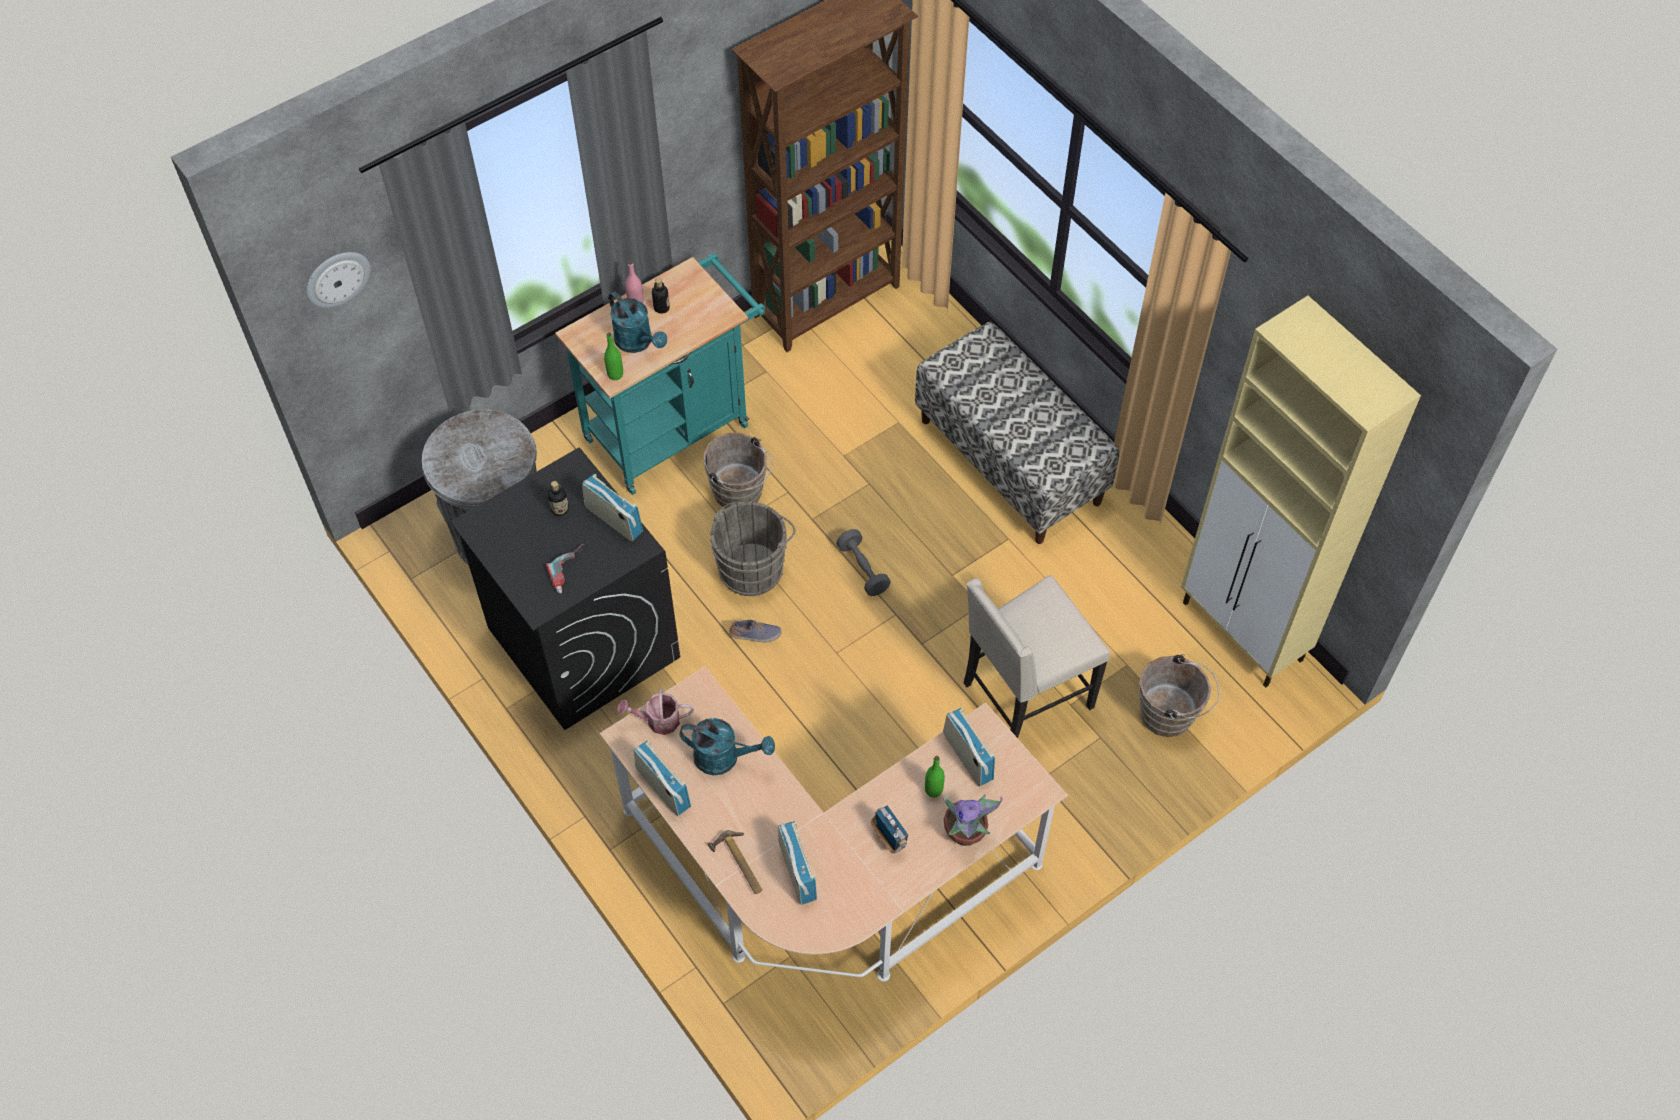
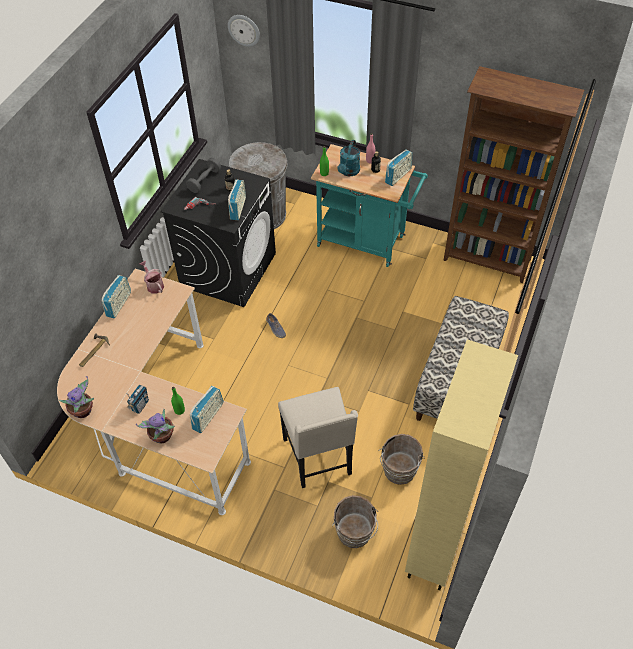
camera: 60 degrees right, 5 degrees down
(724, 758) = (148, 318): turquoise watering can -> none
(740, 493) = (349, 284): brown bucket -> brown bucket (398, 472)
(753, 566) = (312, 309): grey bucket -> none
(797, 871) = (101, 376): radio -> radio (398, 176)
(849, 923) = (83, 411): none -> potted plant
(863, 569) = (343, 352): grey dumbbell -> grey dumbbell (204, 181)
(1024, 695) = (319, 457): beige chair -> beige chair turned 135 degrees counterclockwise

